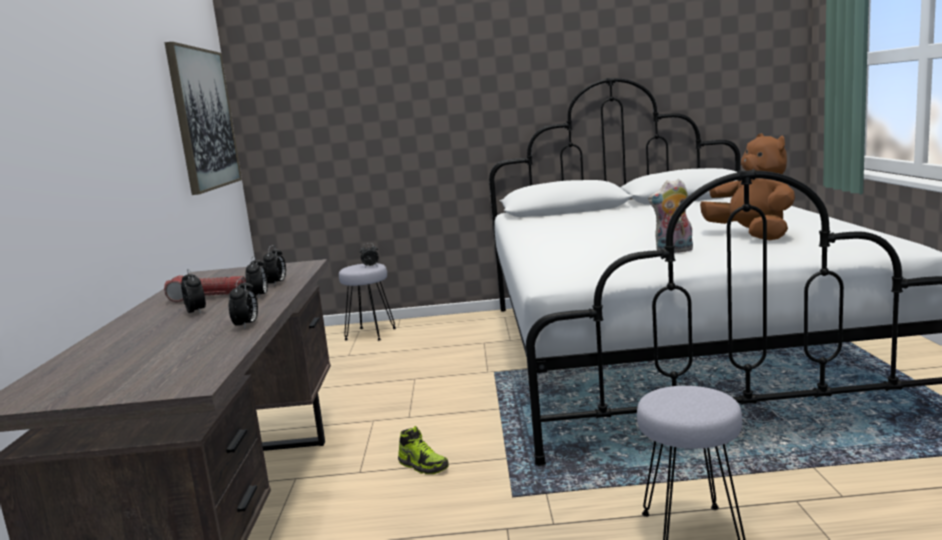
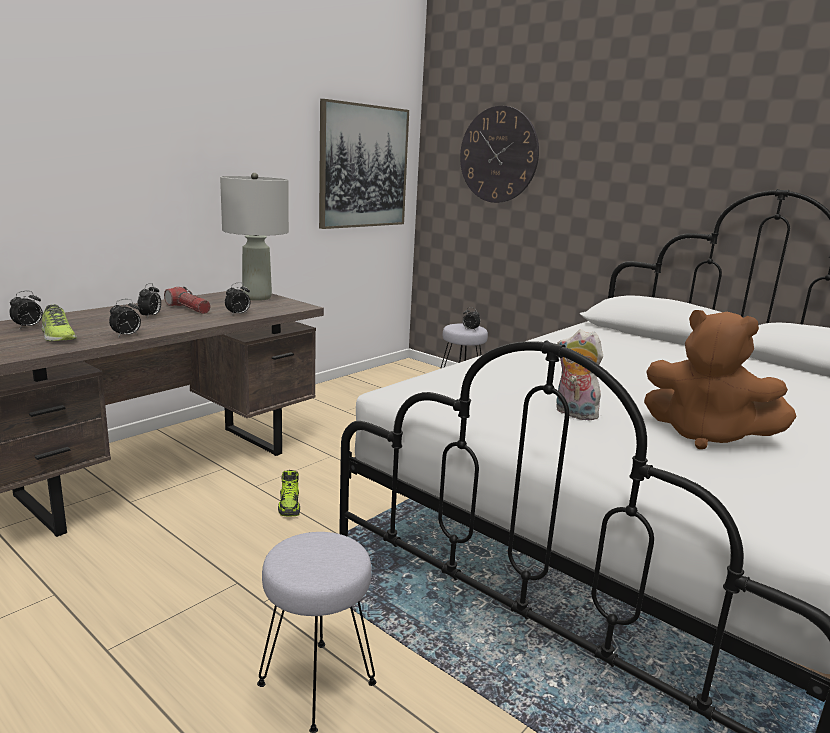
camera: 40 degrees right, 5 degrees up
(172, 352) = (57, 336): none -> shoe
(233, 273) = (256, 297): none -> grey table lamp
(259, 297) = (200, 319): alarm clock -> alarm clock (28, 327)
(338, 88) = (498, 155): none -> wall clock
(752, 235) = (705, 435): brown plush toy -> brown plush toy turned 105 degrees clockwise

